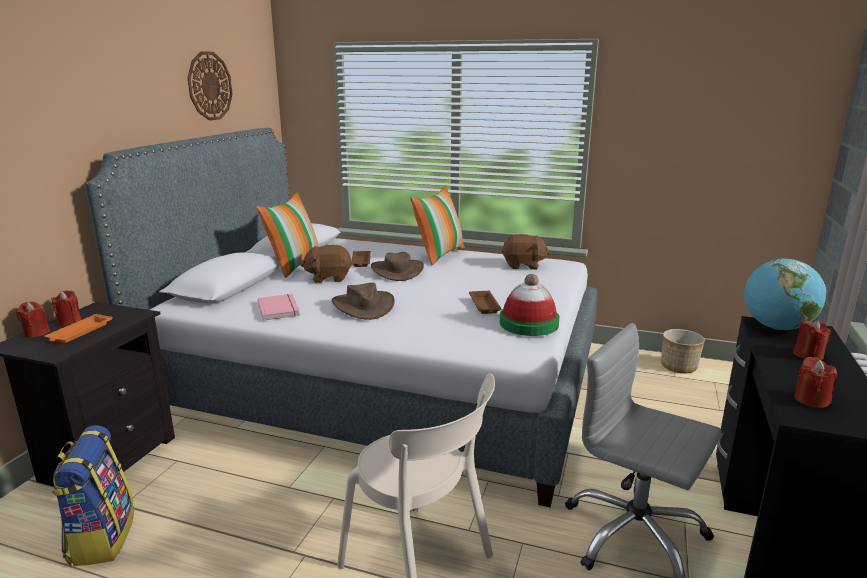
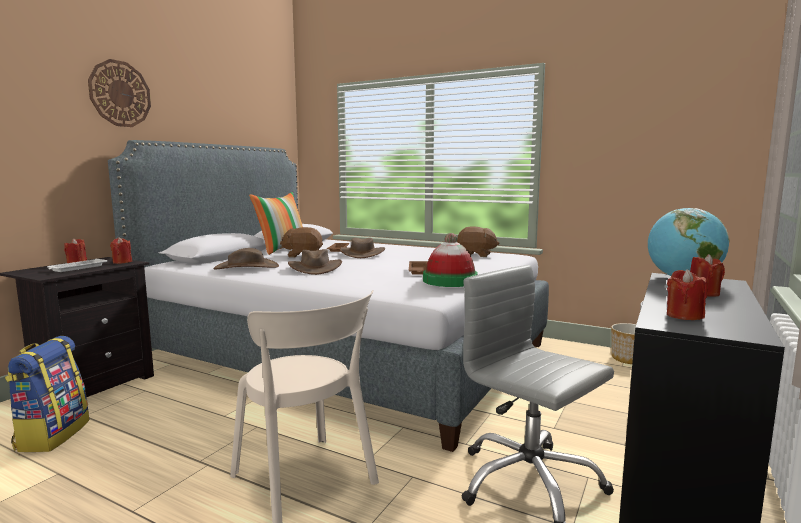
camera: 10 degrees right, 10 degrees down
(36, 333) = (46, 267): red candle -> red candle (122, 262)
(79, 332) = (77, 268): orange tray -> white tray
(209, 86) = (232, 110): wall clock -> wall clock (120, 94)
(280, 308) = (246, 267): pink book -> brown hat
(439, 254) = (407, 248): pillow -> none

